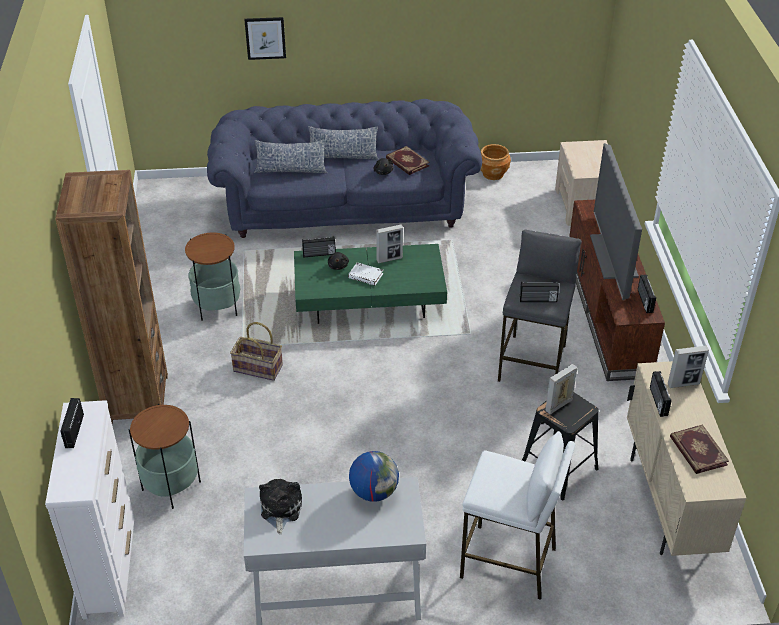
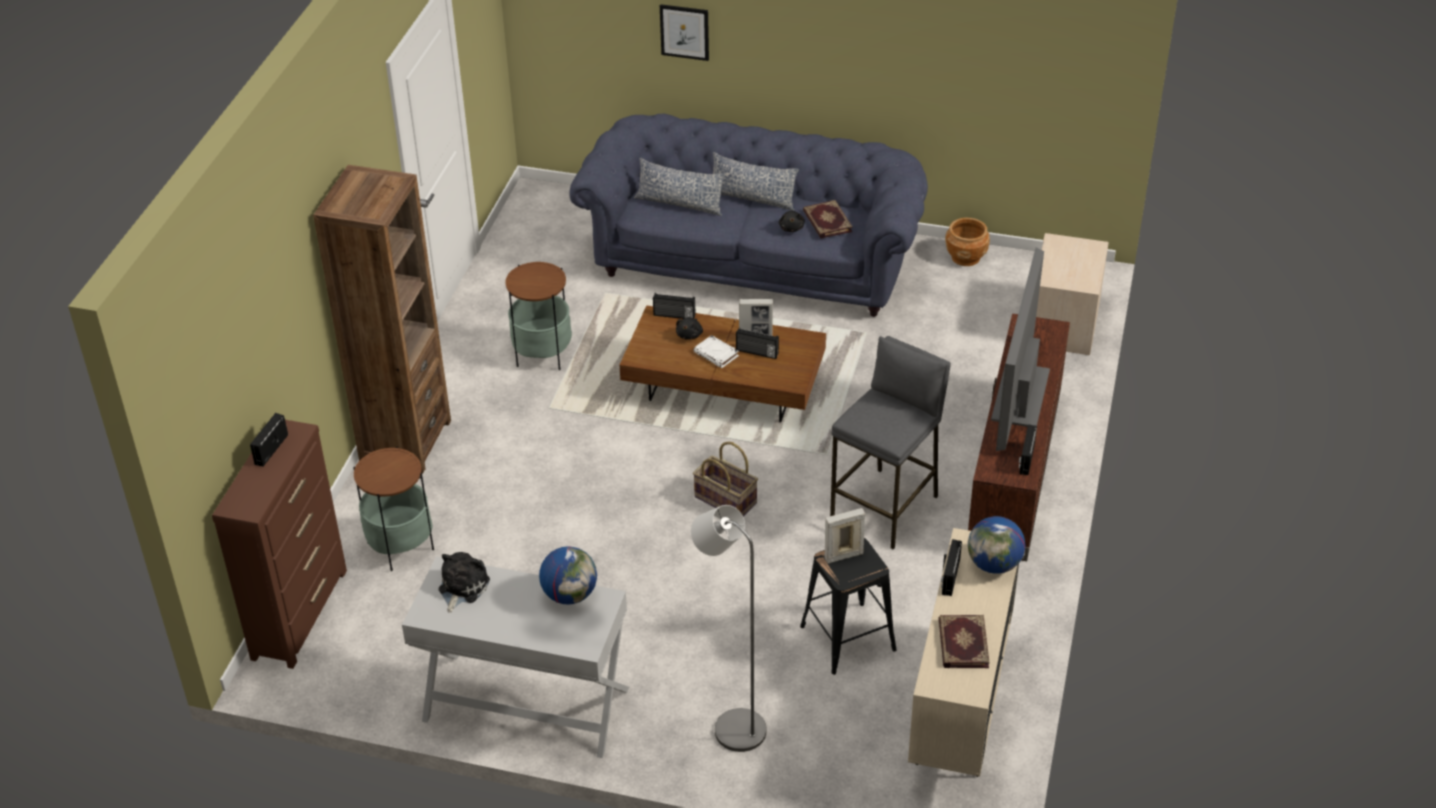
camera: 20 degrees right, 0 degrees up
(109, 565) = (300, 613): white dresser -> brown dresser
(258, 368) = (556, 437): basket -> basket (726, 499)
(369, 301) = (724, 387): green coffee table -> brown coffee table
(508, 563) = (732, 725): white stool -> grey floor lamp
(538, 300) = (876, 426): radio -> radio (757, 352)
(683, 384) = (994, 564): picture frame -> globe

